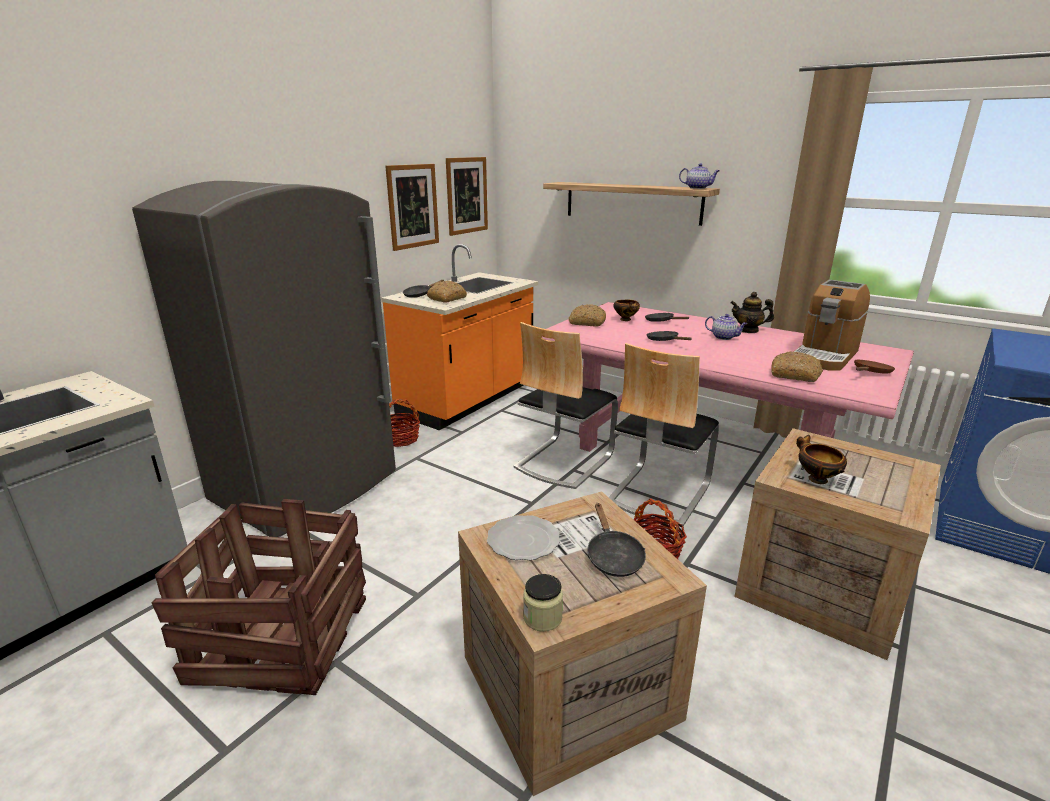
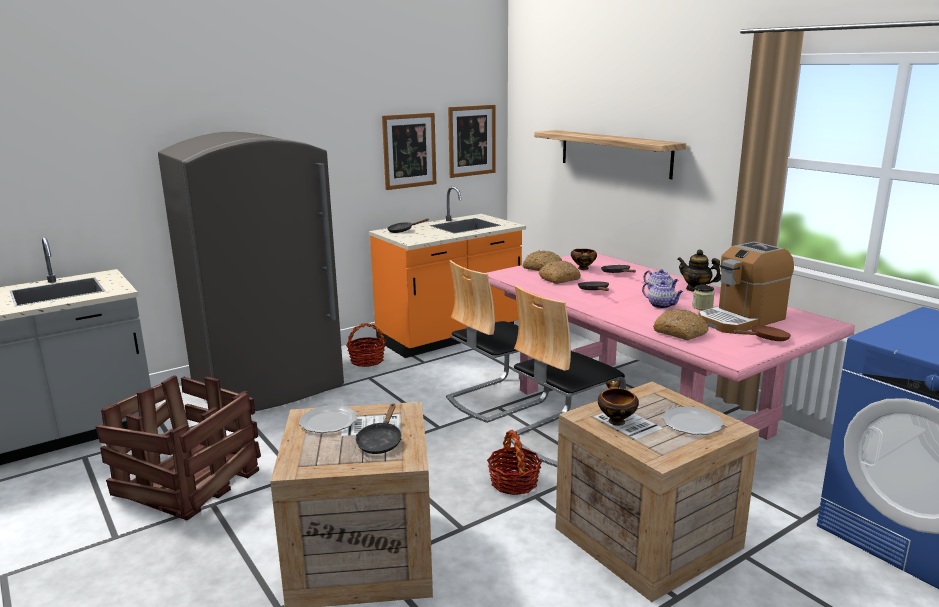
camera: 20 degrees right, 5 degrees down
(447, 298) = (422, 236): bread -> bread (559, 279)
(542, 617) = (294, 465): jar -> jar (702, 307)
(698, 188) = (661, 142): teapot -> teapot (662, 305)
(880, 469) = (691, 423): none -> plate

